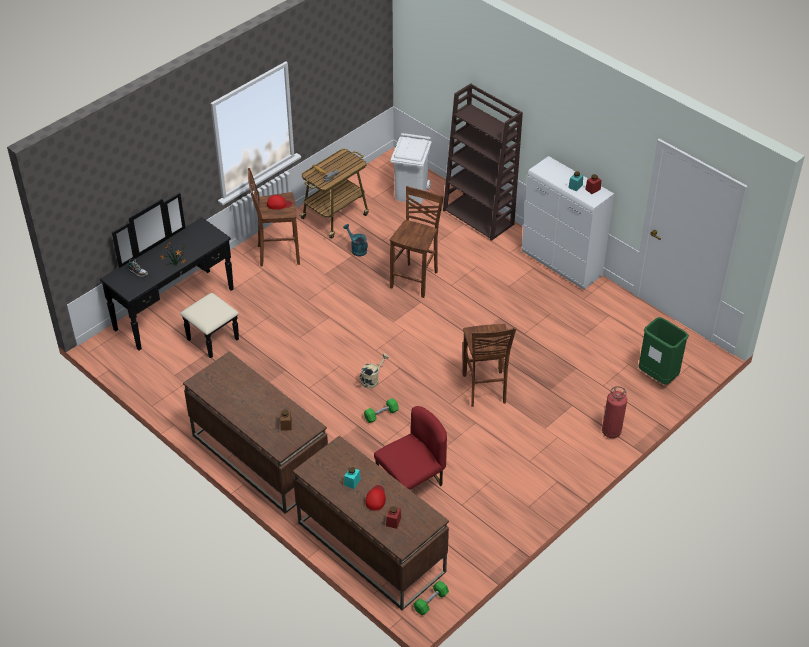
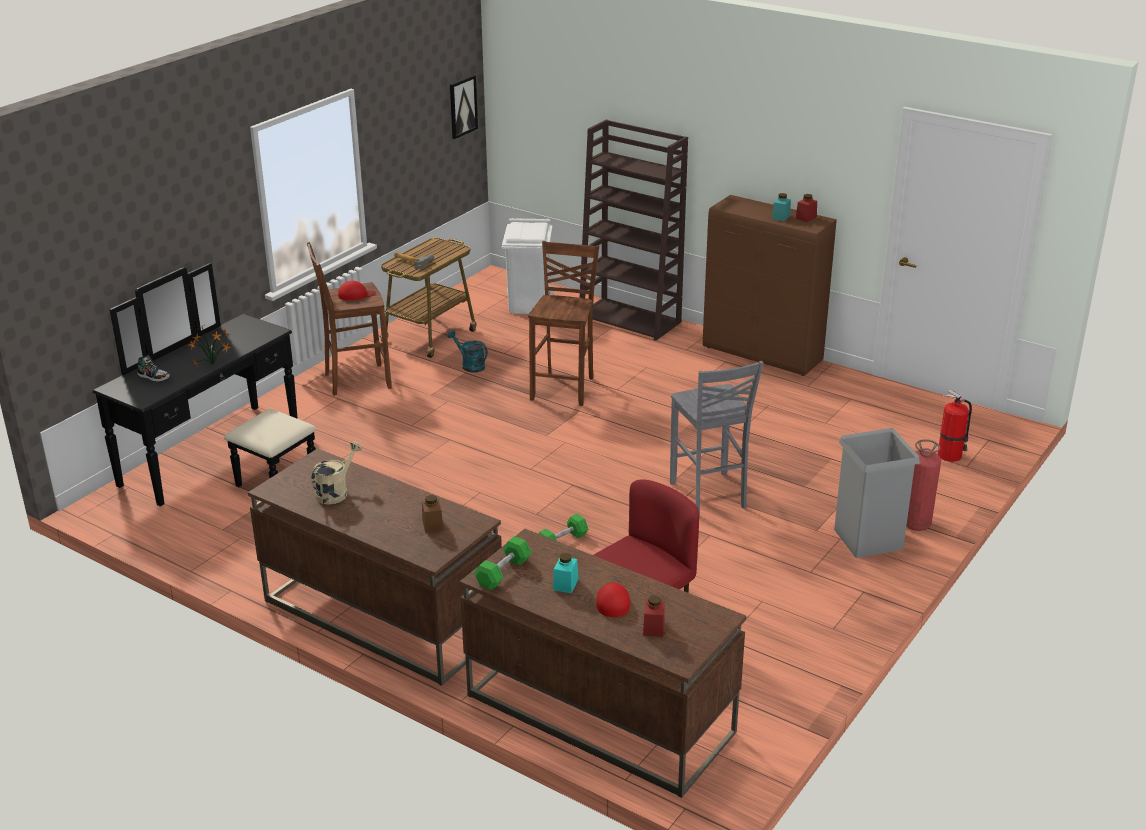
camera: 10 degrees left, 15 degrees down
(372, 379) = (536, 502): beige watering can -> beige watering can (336, 492)
(374, 51) = (462, 106): none -> picture
(431, 601) = (726, 778): green dumbbell -> green dumbbell (503, 572)
(485, 390) = (709, 496): brown stool -> grey stool
(562, 265) = (763, 355): white cabinet -> brown cabinet
(575, 440) = (868, 539): none -> grey trash can
(657, 376) = (951, 455): green trash can -> fire extinguisher

